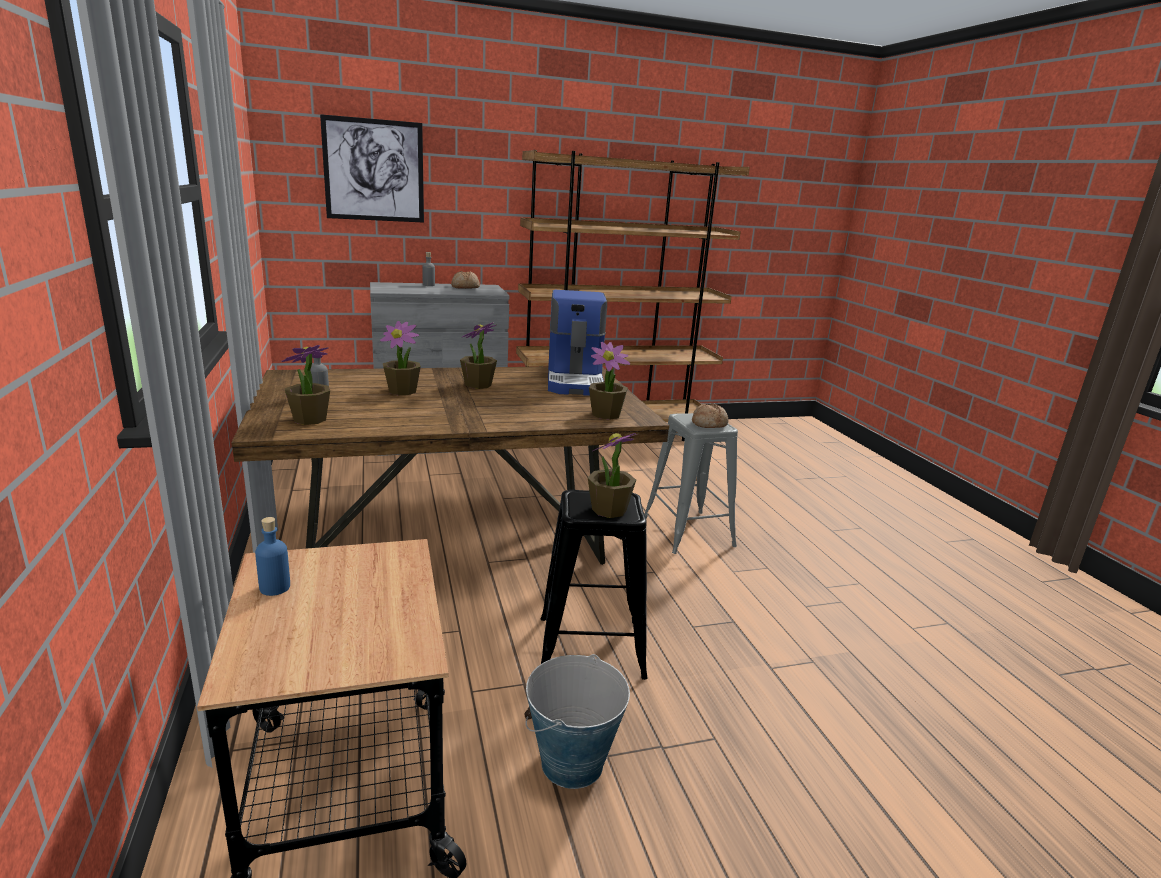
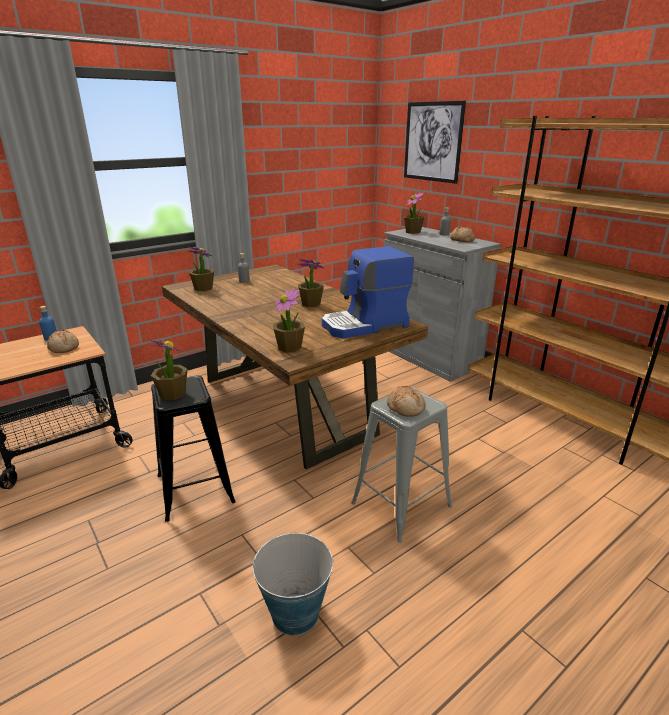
camera: 70 degrees right, 5 degrees up
(354, 574) = (64, 348): none -> bread
(402, 391) = (273, 292): potted plant -> potted plant (413, 232)
(571, 763) = (81, 507): bucket -> bucket (295, 613)

